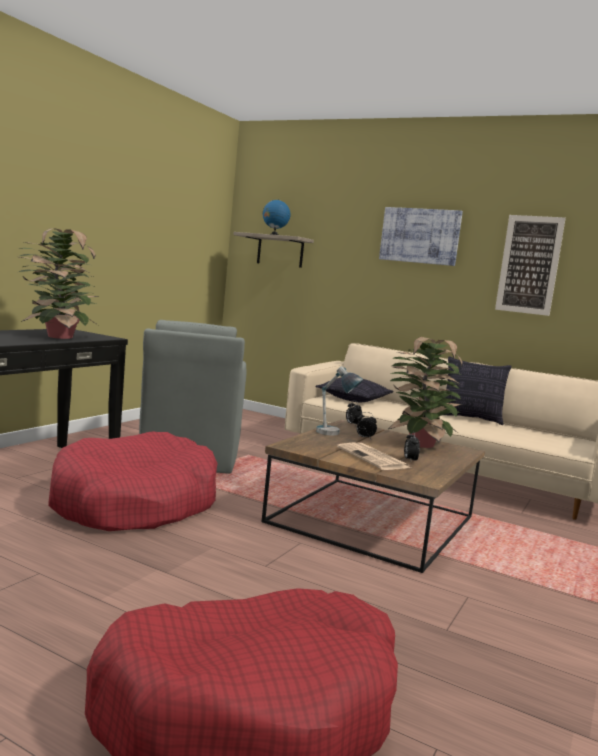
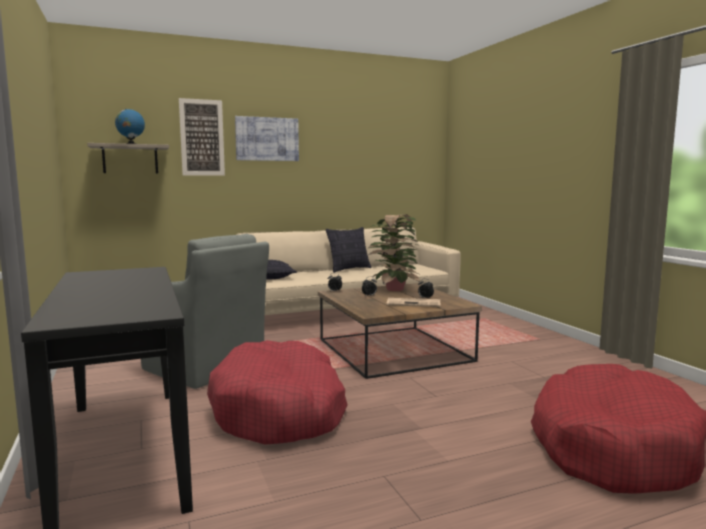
camera: 50 degrees left, 0 degrees up
(57, 337) = (131, 279): potted plant -> none
(334, 435) = (354, 300): table lamp -> none
(529, 265) = (348, 156): picture -> picture (202, 137)

